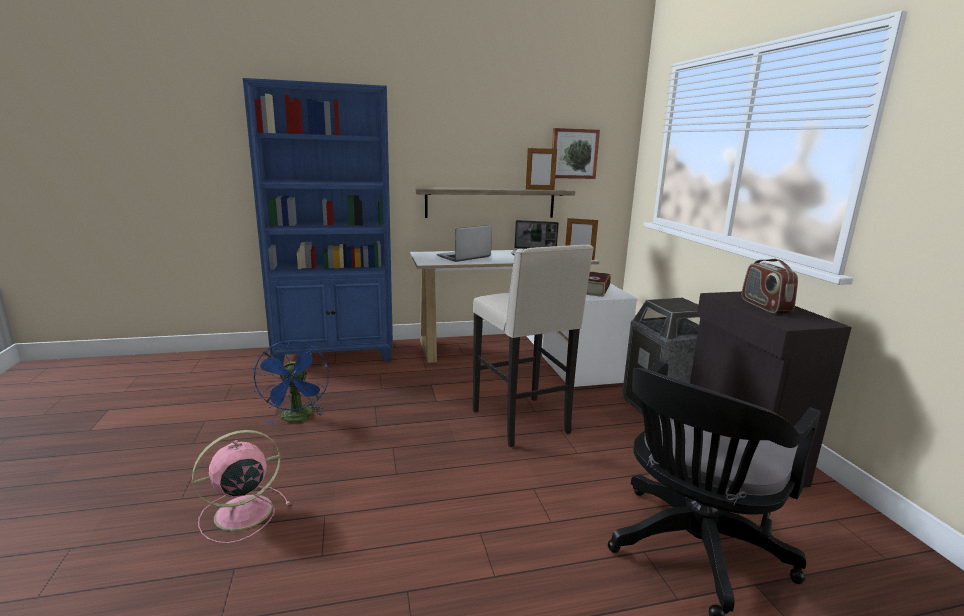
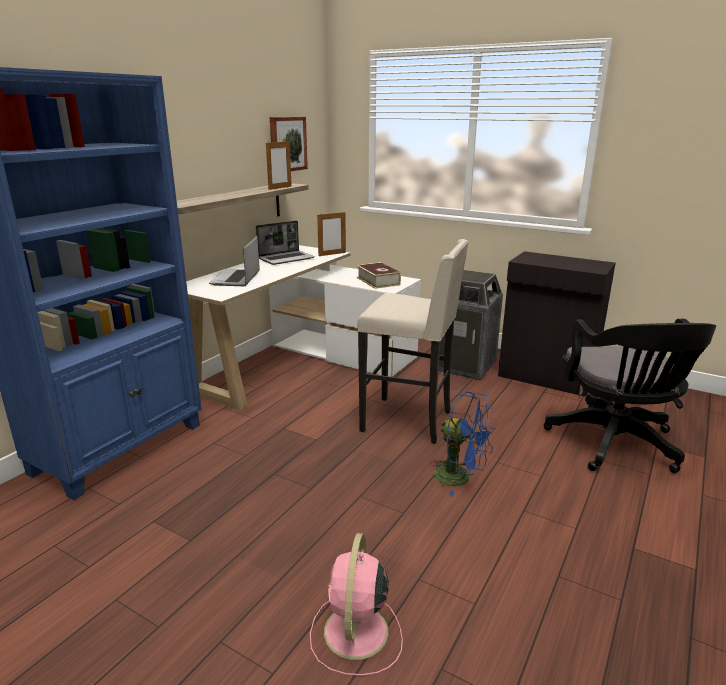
camera: 45 degrees left, 5 degrees up
(297, 419) = (224, 529): blue fan -> blue fan (460, 478)
(764, 306) = (557, 261): radio -> none

